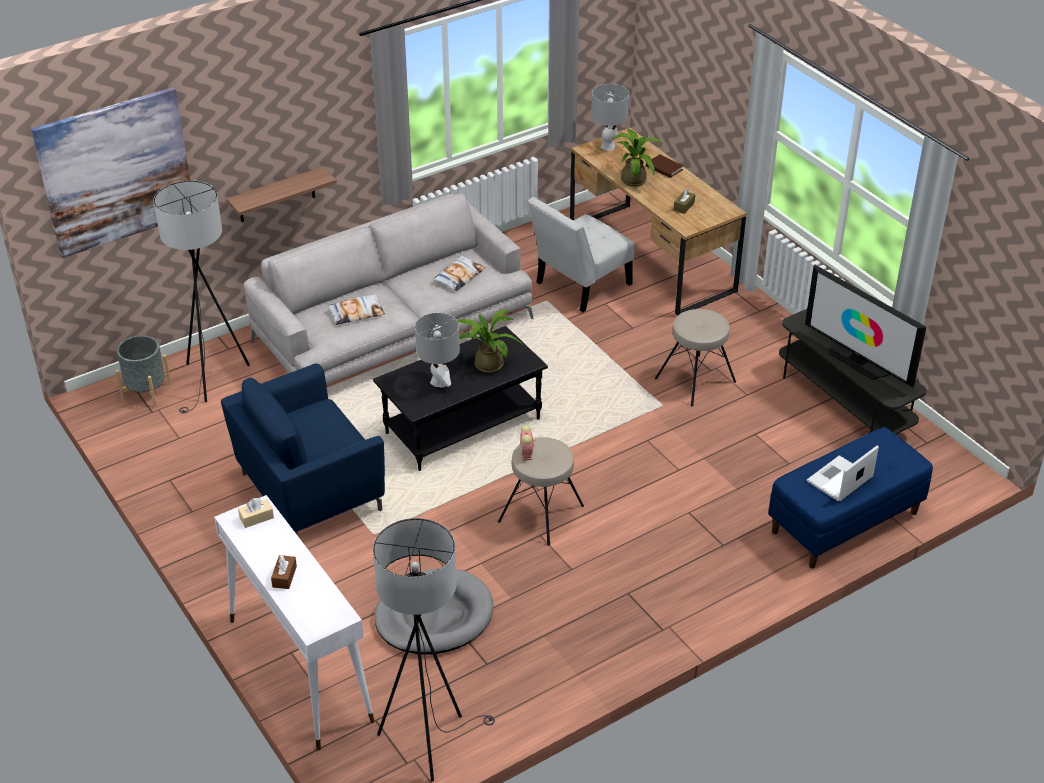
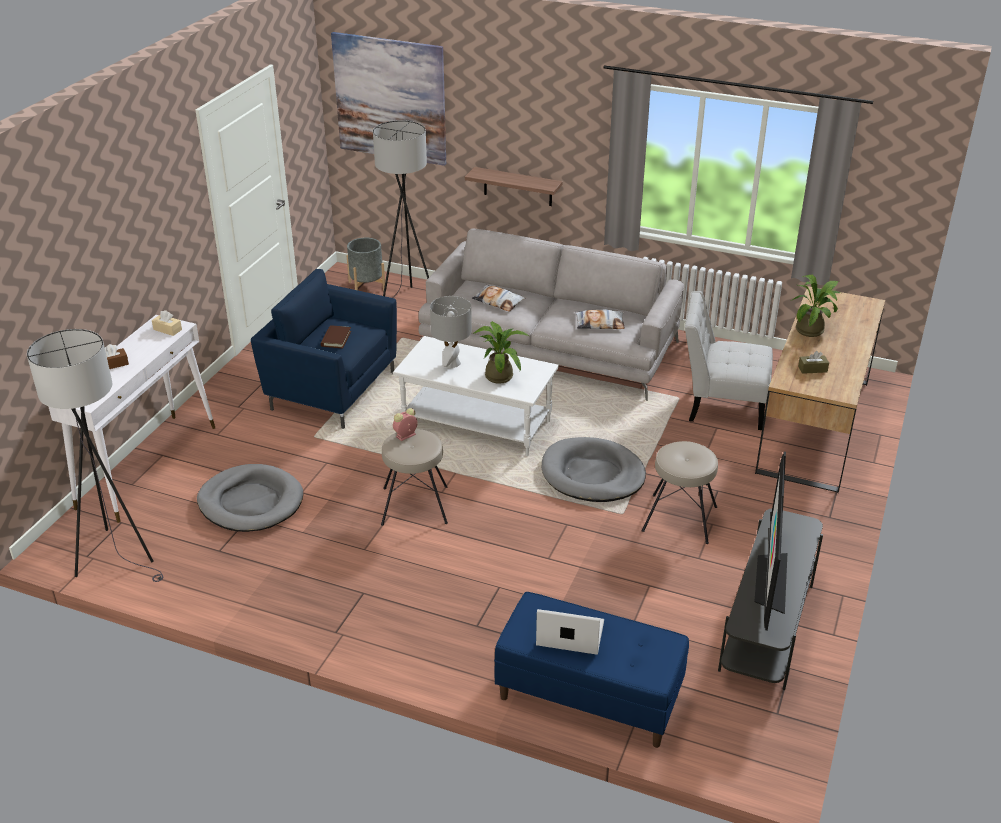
camera: 55 degrees right, 5 degrees down
(462, 425) = (478, 423): black coffee table -> white coffee table
(598, 396) = (592, 474): none -> grey dog bed
(608, 146) = (838, 301): grey table lamp -> none
(664, 168) = (853, 338): brown book -> brown book (336, 339)

